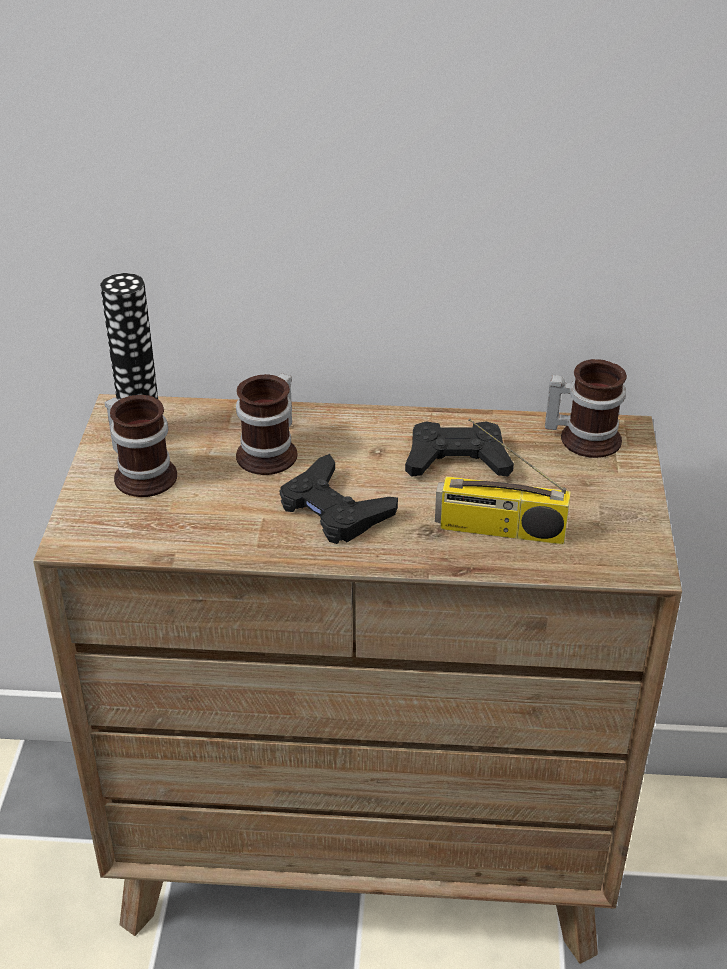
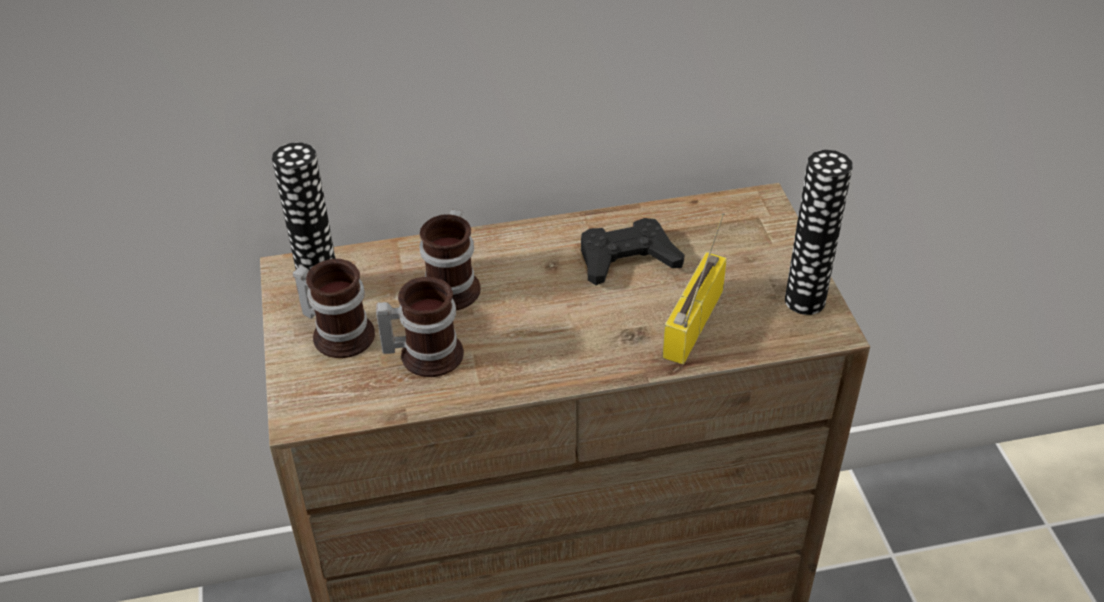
camera: 15 degrees left, 5 degrees up
(334, 509) = (536, 332): black game controller -> none
(499, 530) = (692, 321): radio -> radio turned 120 degrees clockwise
(584, 437) = (730, 215): mug -> mug (425, 353)
(629, 533) = (805, 300): none -> vase

